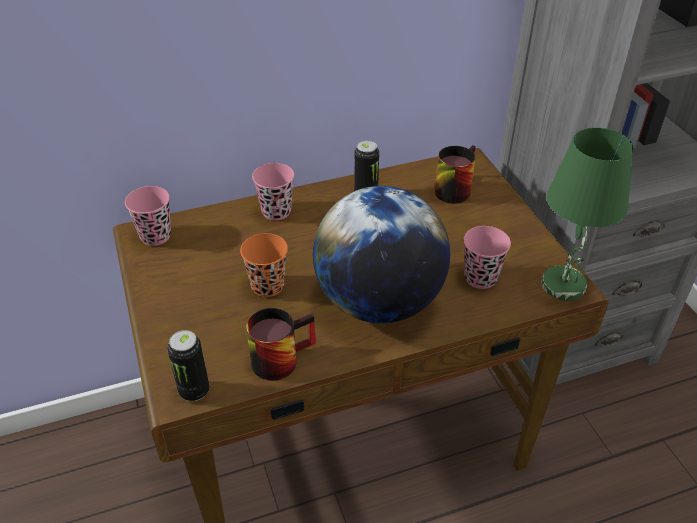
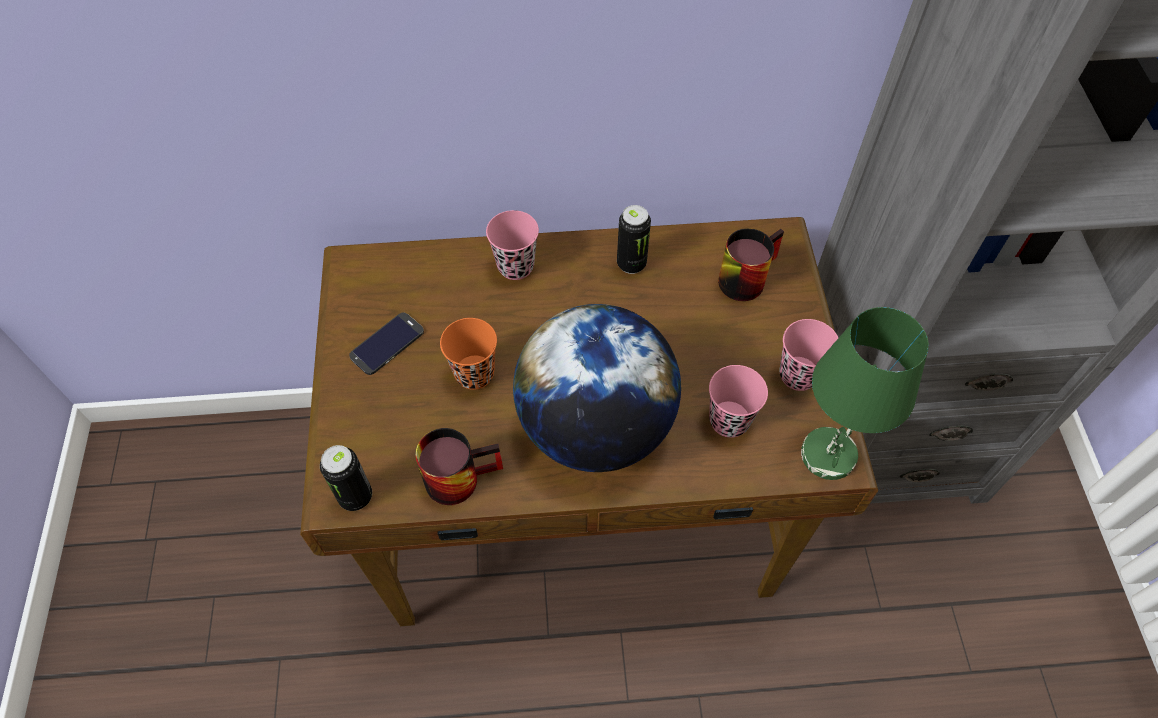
camera: 15 degrees right, 15 degrees up
(155, 236) = (367, 273): pink cup -> pink cup (798, 375)
(187, 279) = (387, 344): none -> phone

